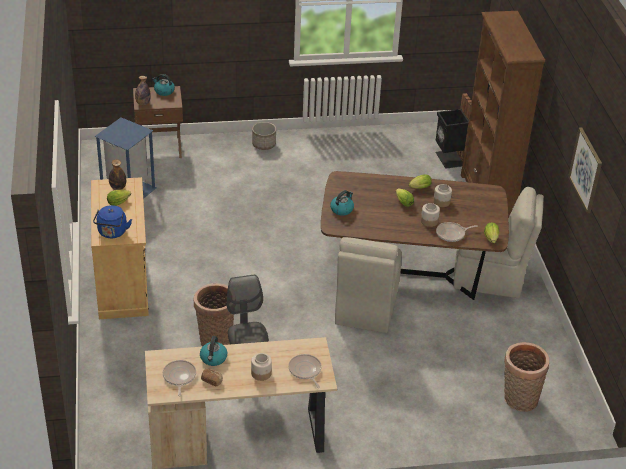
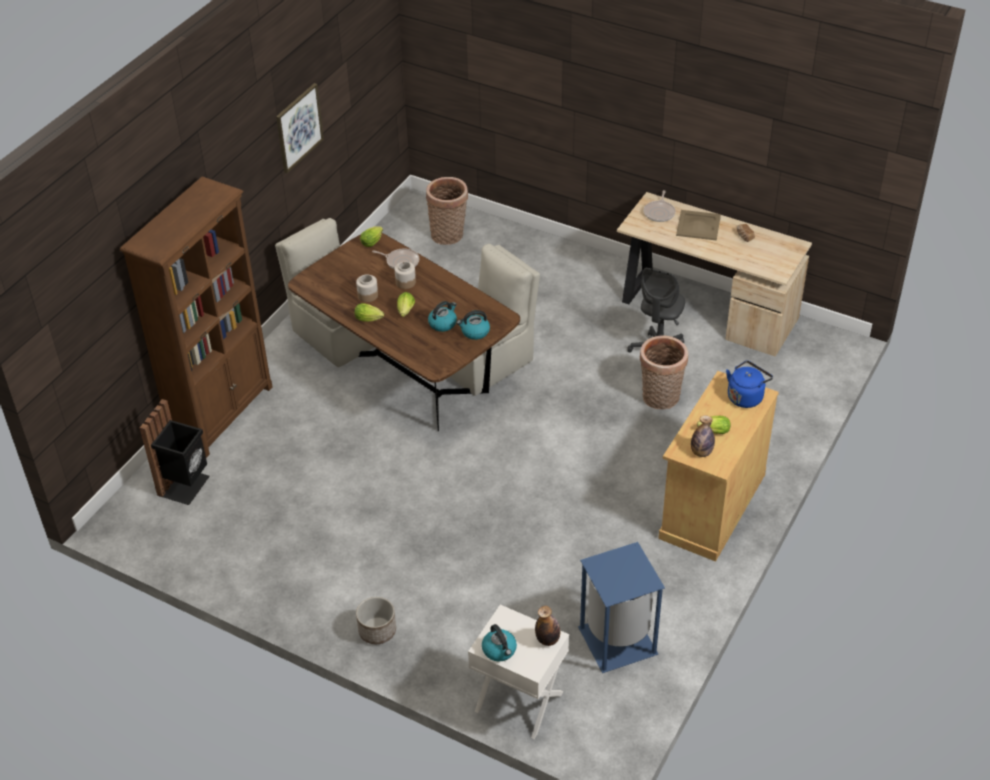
camera: 140 degrees left, 5 degrees up
(160, 147) = (518, 702): brown nightstand -> white nightstand
(179, 377) = (770, 250): frying pan -> none
(213, 358) = (729, 252): kettle -> kettle (443, 323)
(261, 373) = (698, 225): jar -> beige tray

